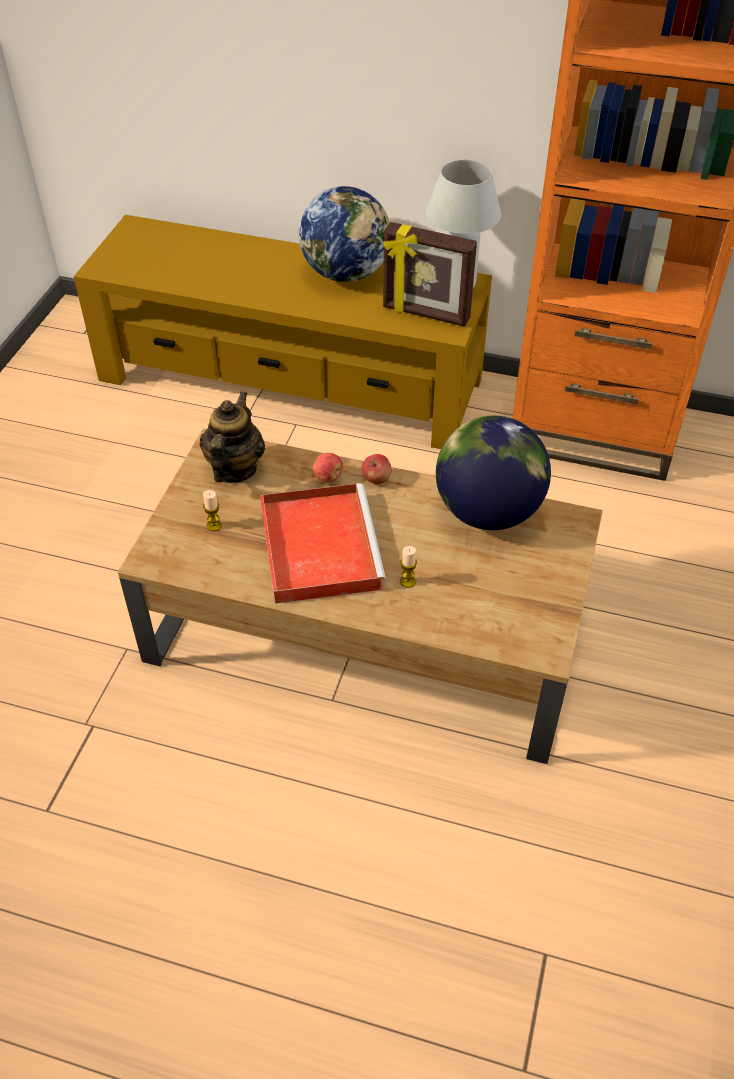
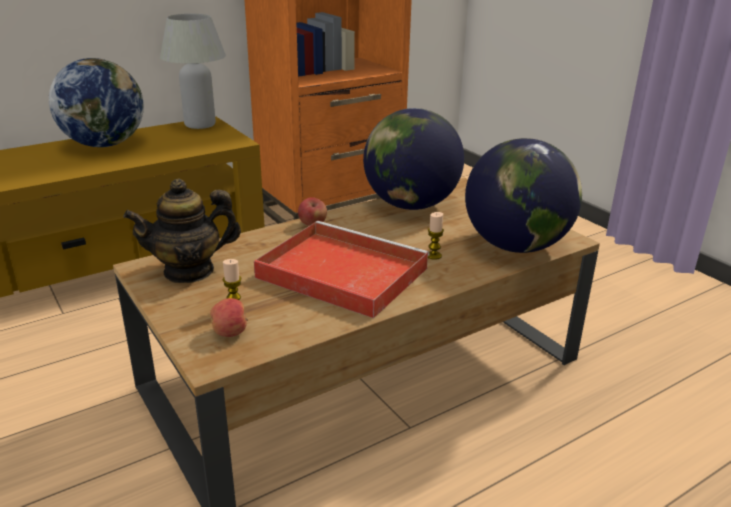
camera: 50 degrees left, 20 degrees down
(234, 469) = (189, 271): teapot -> teapot turned 75 degrees counterclockwise
(328, 477) = (276, 239): apple -> apple (230, 332)
(425, 314) = (204, 141): picture frame -> none
(489, 623) = (516, 246): none -> globe

